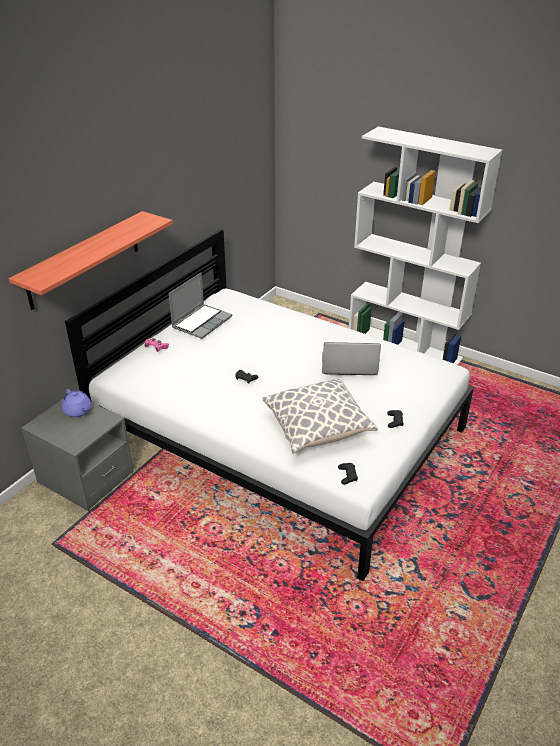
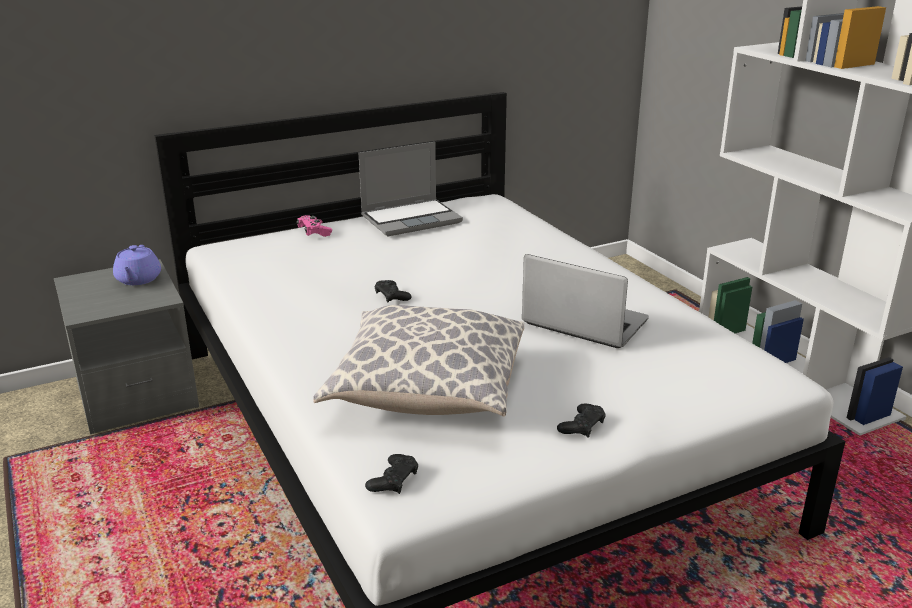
camera: 30 degrees right, 10 degrees down
(84, 260) = (212, 53): shelf -> none

